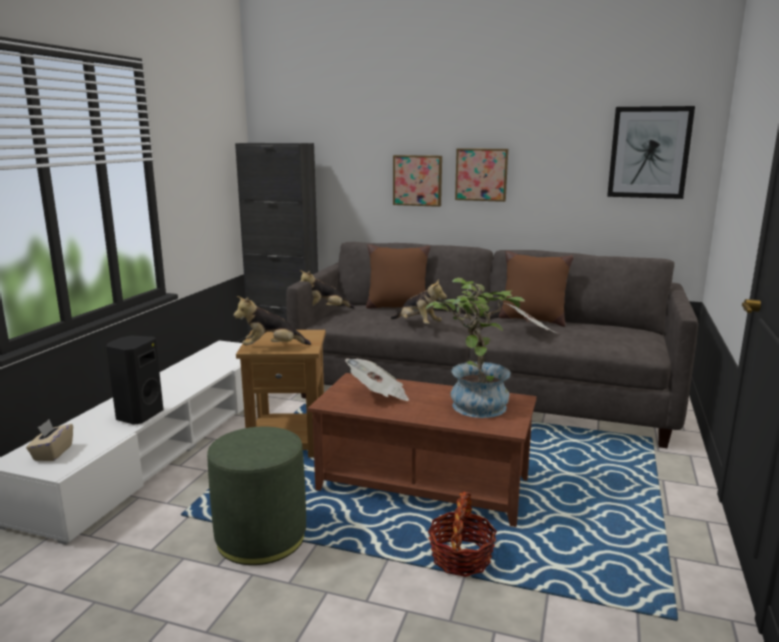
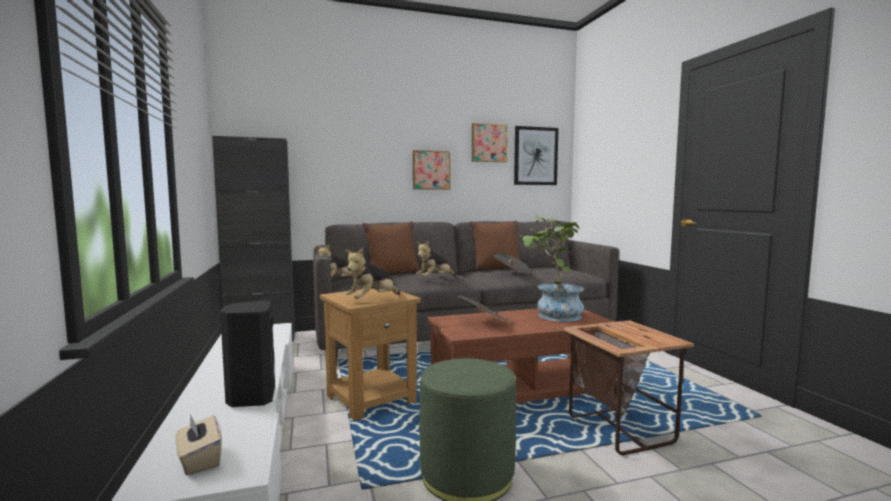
camera: 35 degrees left, 10 degrees down
(417, 325) = (435, 279): plush toy -> plush toy turned 135 degrees clockwise
(418, 180) = (381, 175): picture -> picture (488, 143)
(461, 558) = (619, 429): basket -> side table

